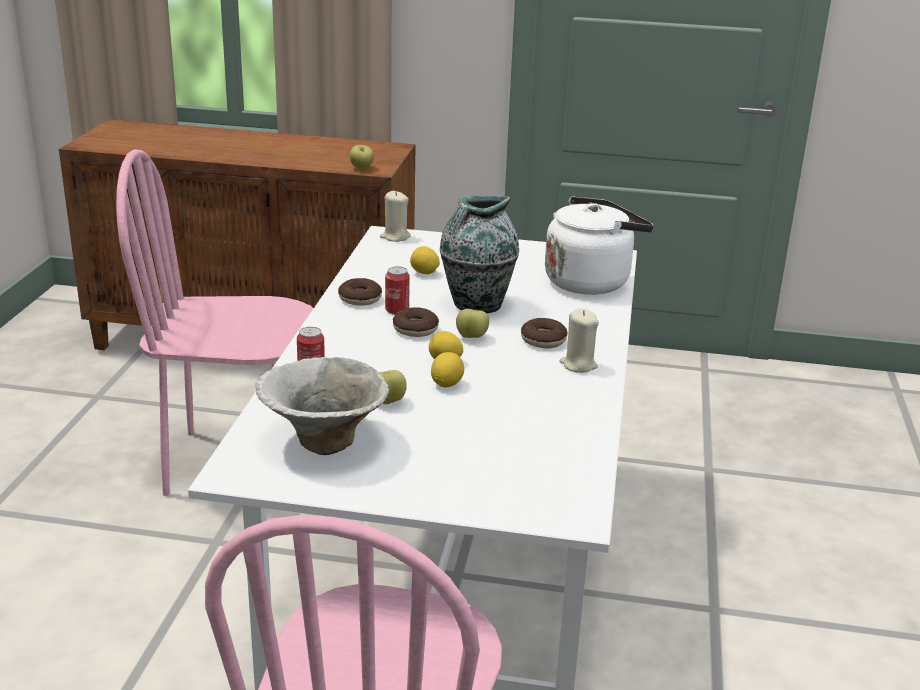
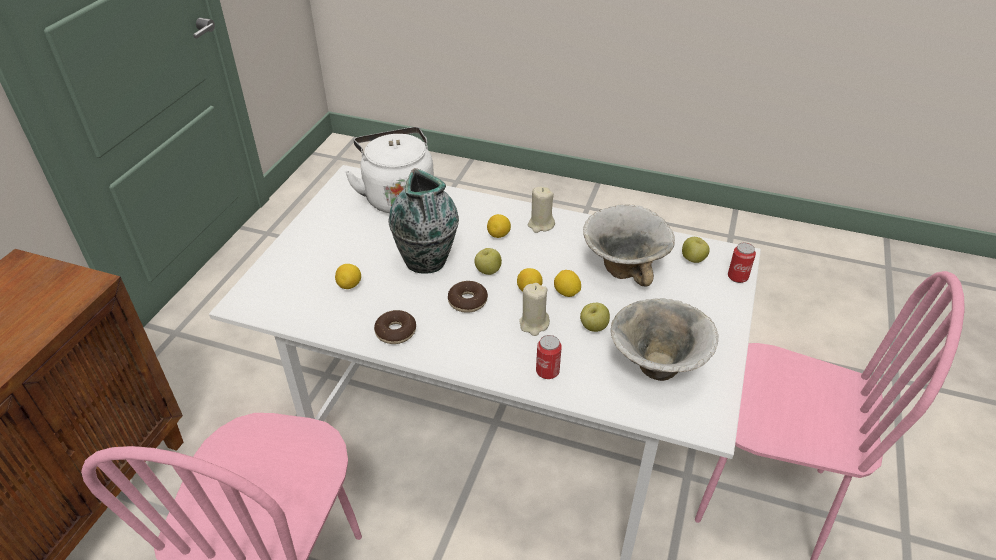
camera: 80 degrees left, 15 degrees up
(361, 168) = (74, 296): apple -> apple (693, 259)
(395, 237) = (251, 297): beige candle -> beige candle (534, 324)
(397, 310) = (427, 309): can -> can (737, 277)
(512, 422) = (624, 267): none -> bowl
(543, 340) = (499, 235): donut -> lemon

